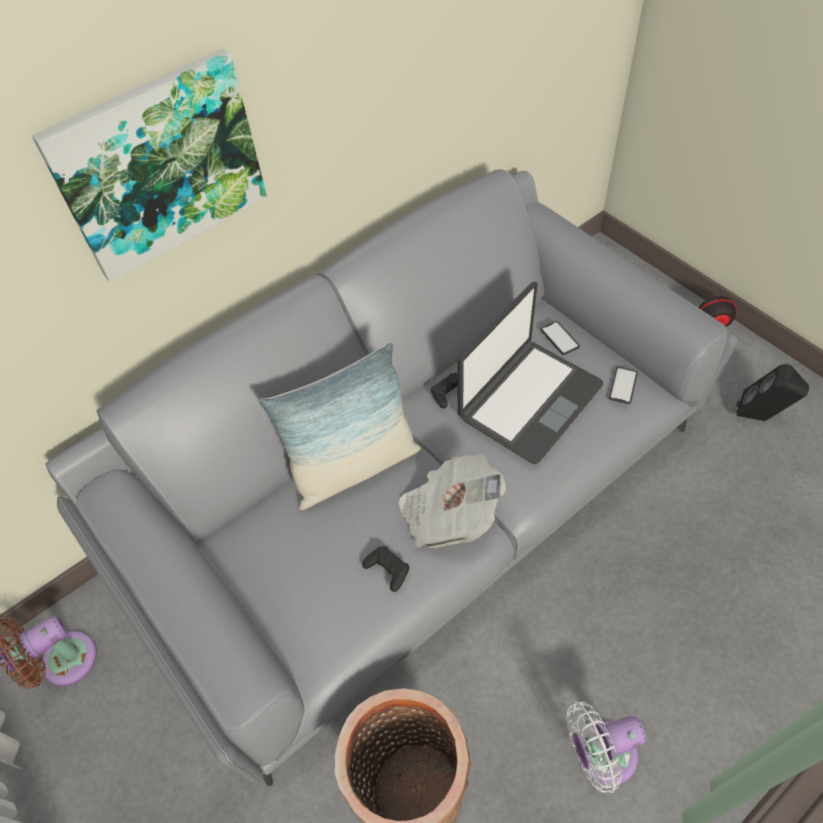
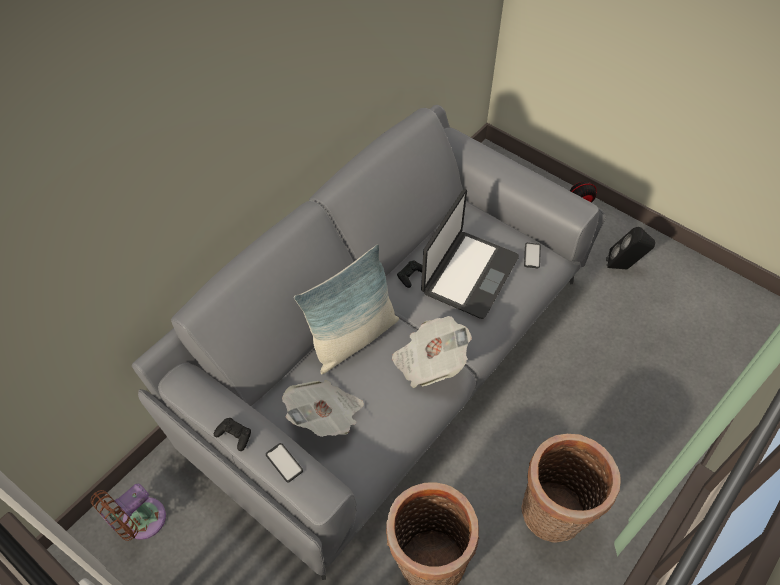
camera: 15 degrees left, 0 degrees up
(160, 166) = (214, 139): picture -> none
(292, 569) = (326, 416): none -> newspaper
(387, 570) = (394, 406): black game controller -> black game controller (234, 435)
(559, 338) = (481, 226): phone -> phone (284, 462)
(600, 755) = (553, 516): white fan -> basket

